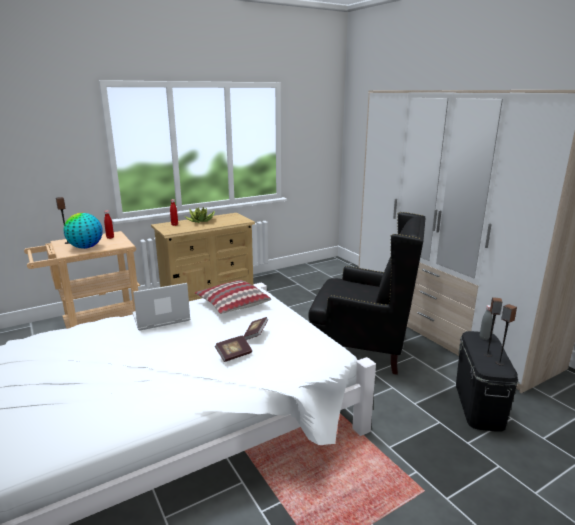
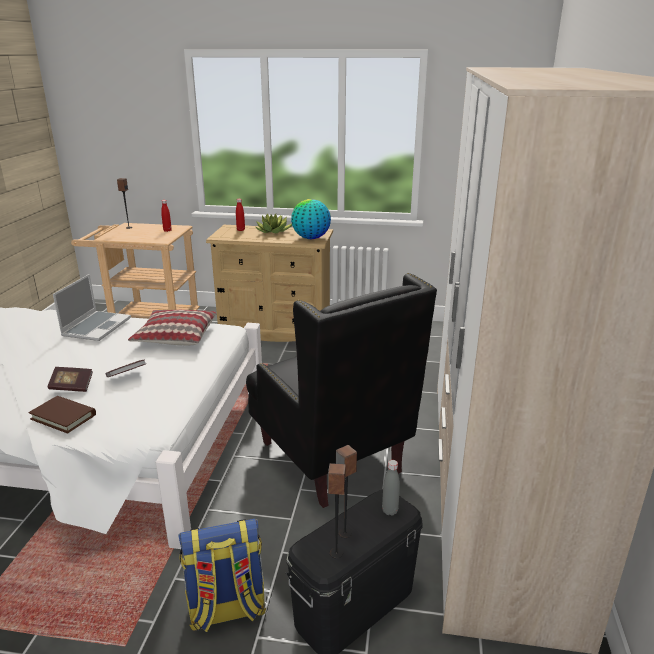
camera: 40 degrees right, 5 degrees up
(85, 247) = (130, 236): globe -> globe (311, 238)
(160, 318) = (96, 327): laptop -> laptop turned 90 degrees clockwise
(271, 370) = (63, 417): none -> brown book
(437, 442) = (226, 610): none -> backpack

